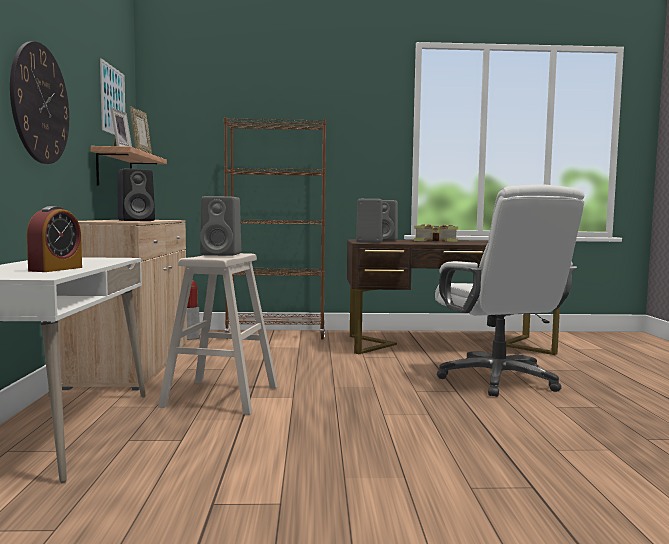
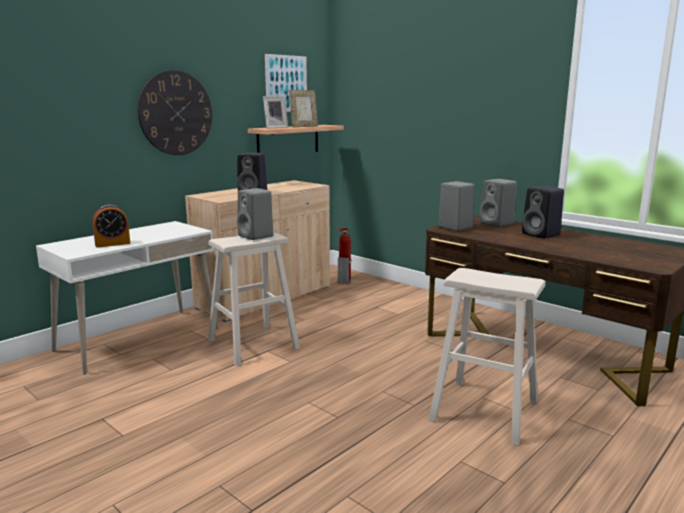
camera: 45 degrees right, 10 degrees up
(276, 335) = (409, 295): brown bookcase -> none
(436, 241) = (542, 234): book -> black speaker
(499, 380) = (484, 410): white office chair -> beige stool

